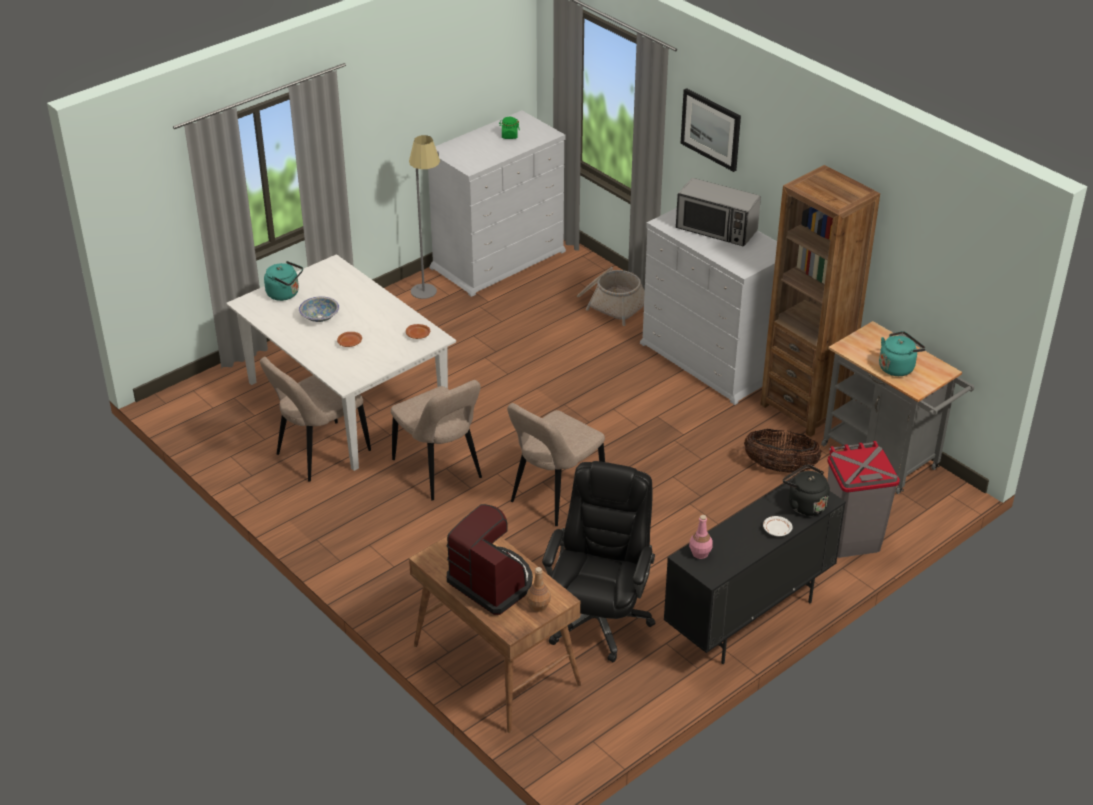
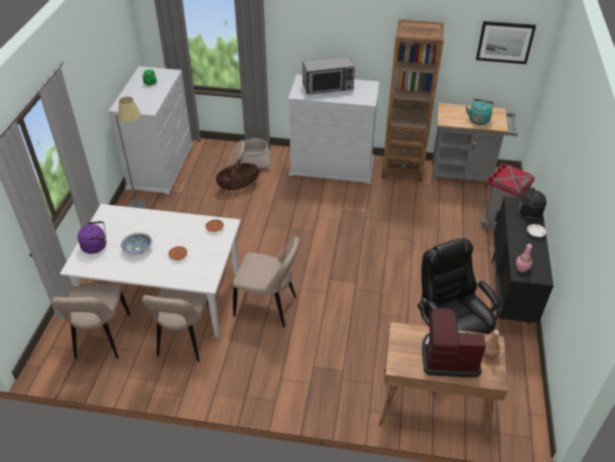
camera: 40 degrees left, 5 degrees up
(285, 294) = (96, 246): turquoise kettle -> purple kettle
(554, 497) = (345, 284): beige chair -> beige chair (102, 339)
(711, 129) = (299, 27): picture -> picture (505, 42)
(780, 467) = (428, 204): basket -> basket (238, 186)

